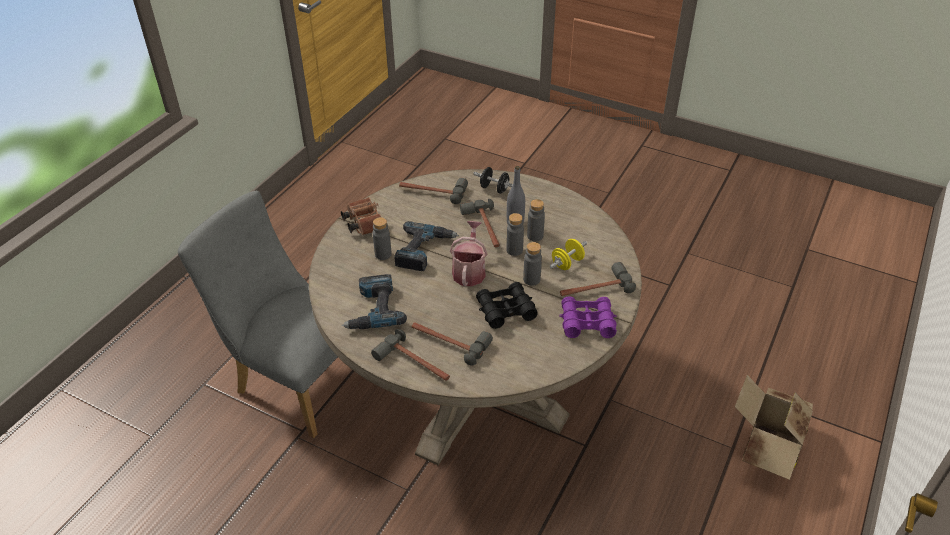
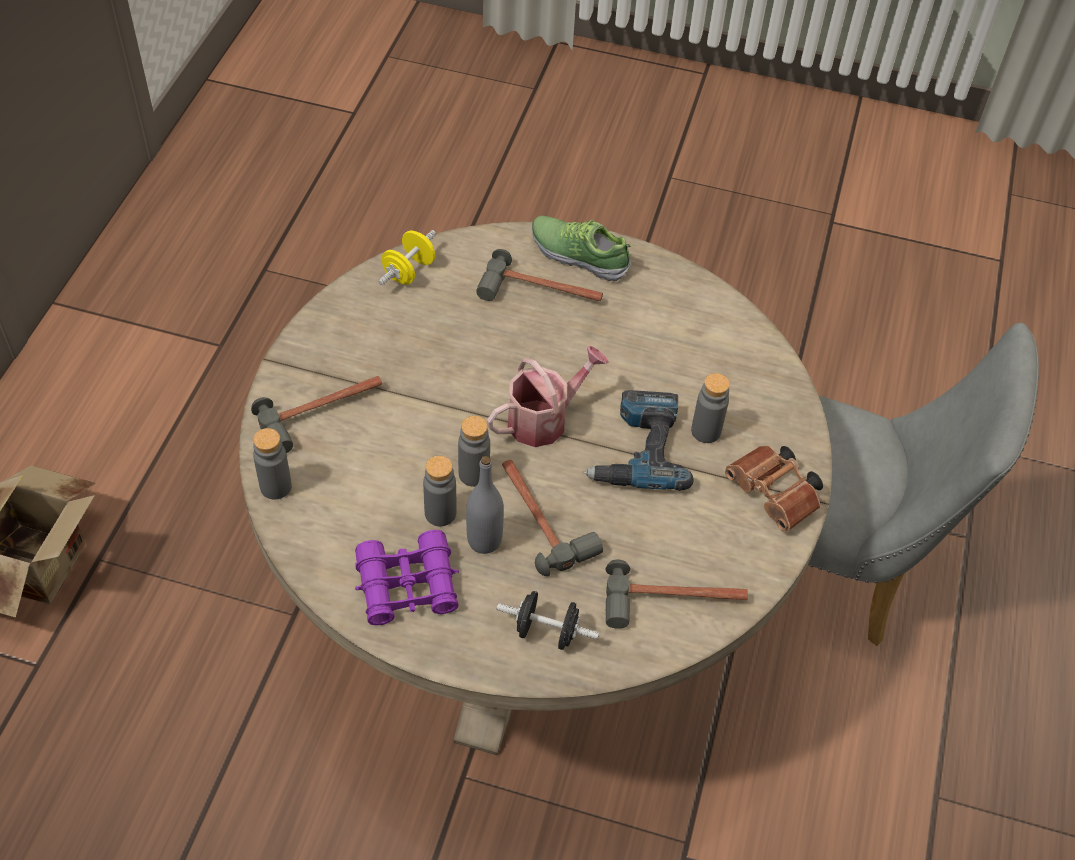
camera: 165 degrees right, 10 degrees up
(373, 309) = (676, 328): power drill -> none
(414, 364) = (579, 254): hammer -> shoe
(469, 271) = (544, 418): watering can -> watering can turned 120 degrees counterclockwise
(505, 310) = (466, 353): black binoculars -> none
(531, 279) = (433, 416): grey bottle -> grey bottle (275, 486)
(567, 263) = (373, 459): yellow dumbbell -> yellow dumbbell (409, 271)
(587, 322) = (334, 349): purple binoculars -> purple binoculars (407, 586)

